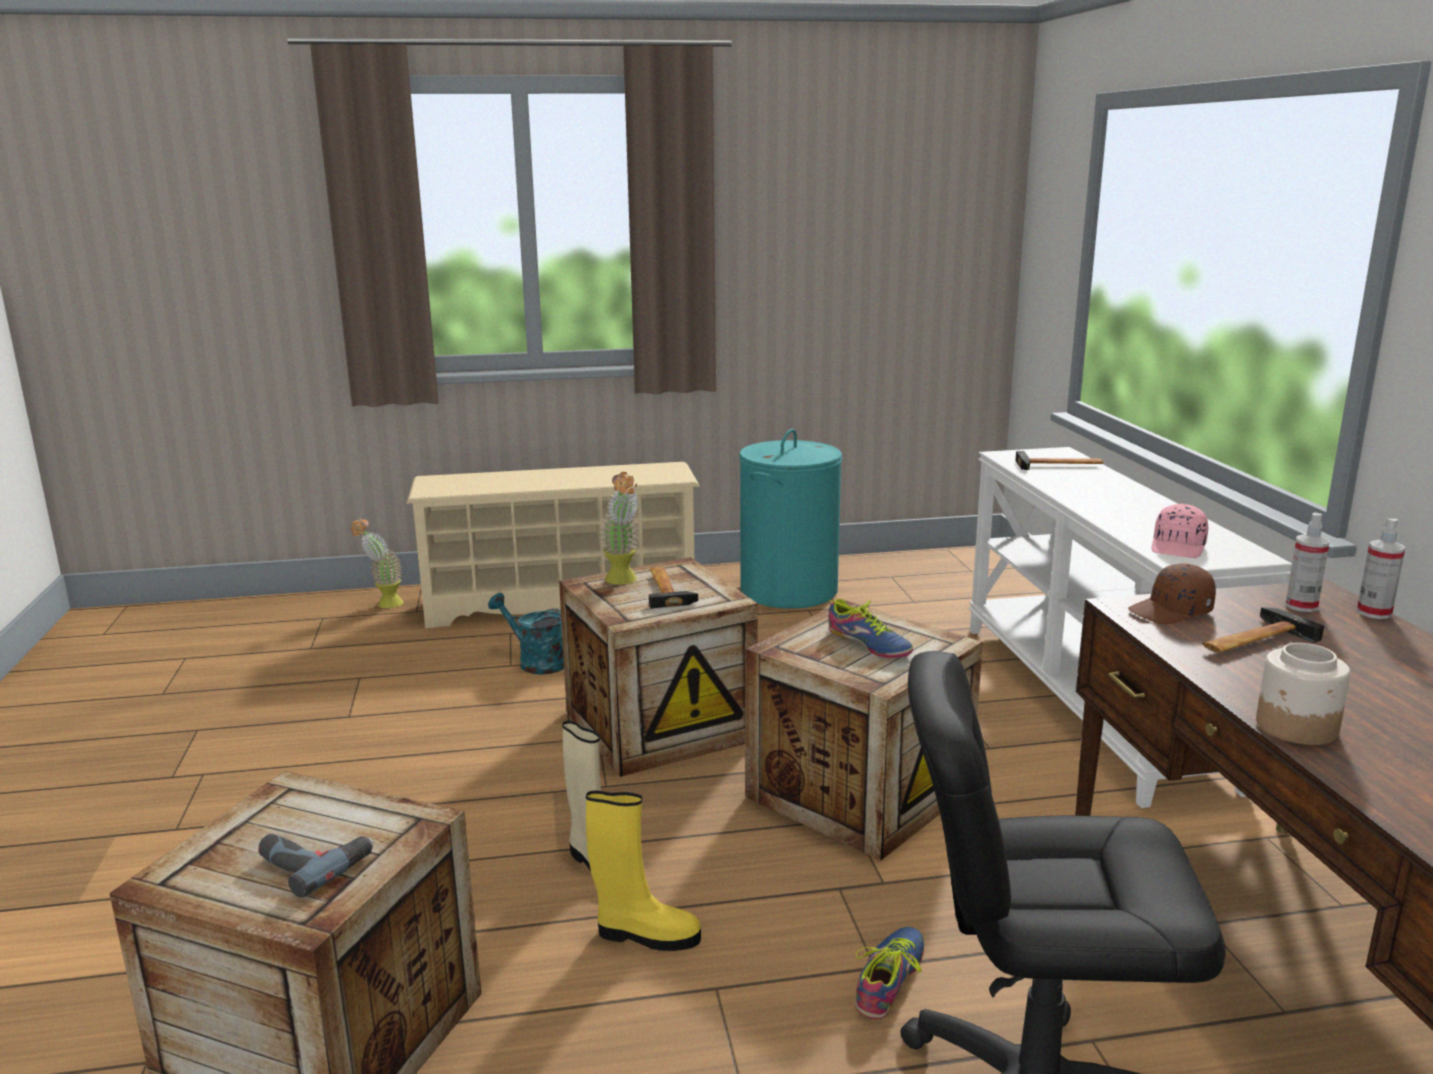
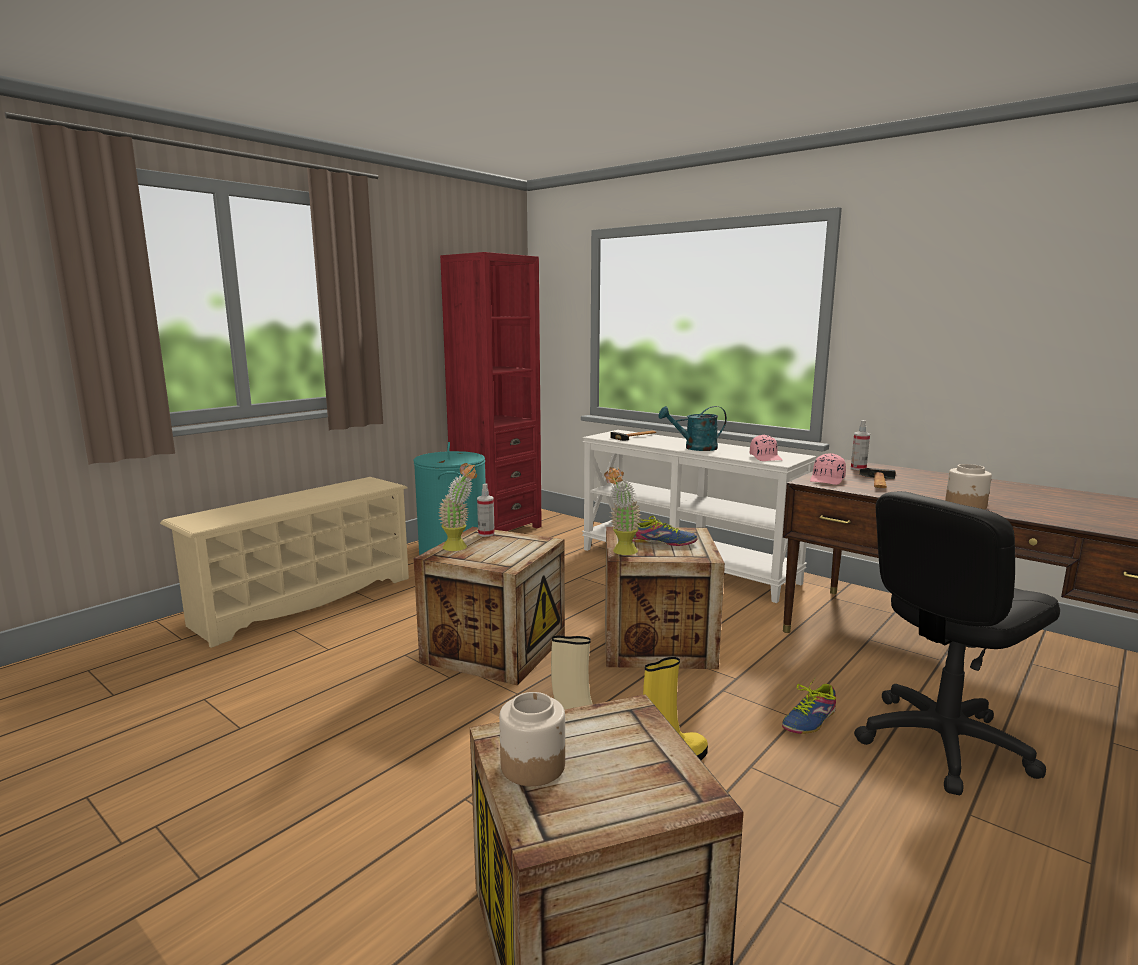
camera: 40 degrees left, 5 degrees down
(260, 824) = (533, 765): none -> jar
(314, 862) = (625, 766): power drill -> none
(383, 604) = (139, 643): potted plant -> potted plant (621, 553)
(535, 662) = (345, 641): turquoise watering can -> turquoise watering can (695, 448)
(667, 589) = (497, 545): hammer -> none
(889, 979) = (809, 720): shoe -> shoe turned 120 degrees counterclockwise
(896, 568) = (496, 529): none -> red bookcase
(1171, 612) = (827, 480): brown cap -> pink cap
(1374, 613) = (883, 465): spray bottle -> spray bottle (486, 534)

